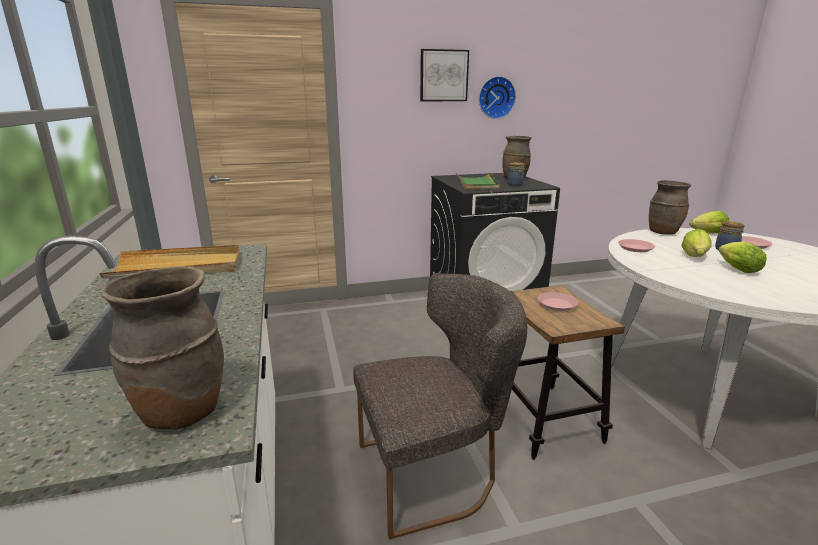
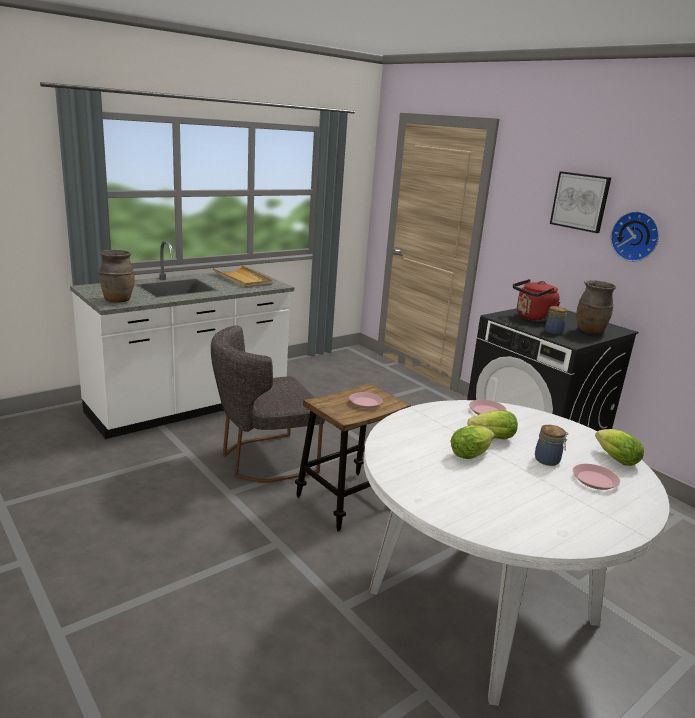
camera: 65 degrees right, 0 degrees up
(435, 472) = (262, 460): grey chair -> grey chair turned 105 degrees clockwise
(476, 183) = (533, 318): green tray -> red kettle
(663, 232) = (578, 432): brown vase -> none

